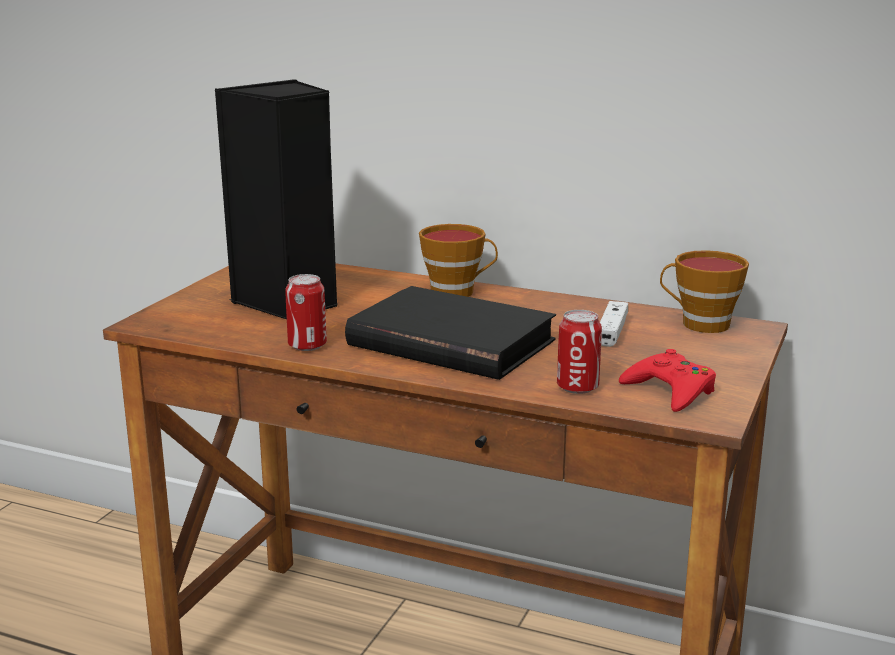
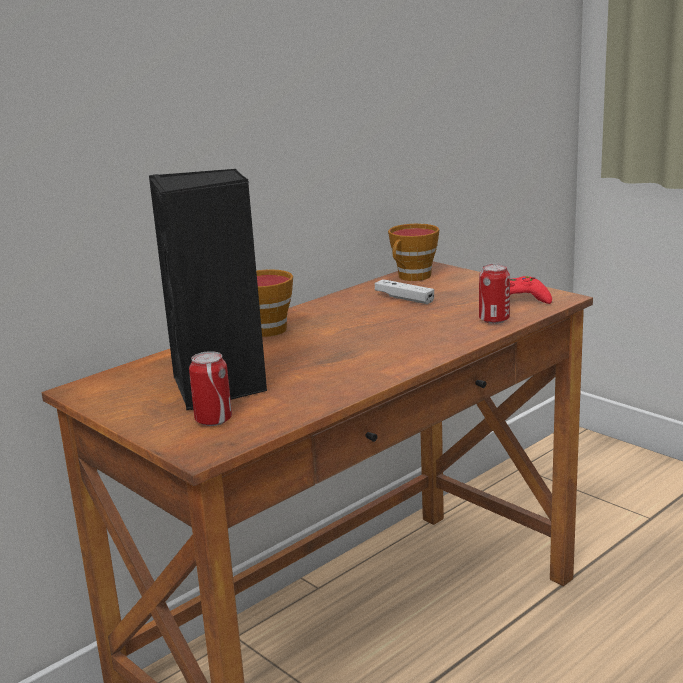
camera: 65 degrees left, 0 degrees up
(307, 345) = (337, 389): can -> can (213, 420)
(450, 343) = (379, 343): black book -> none

